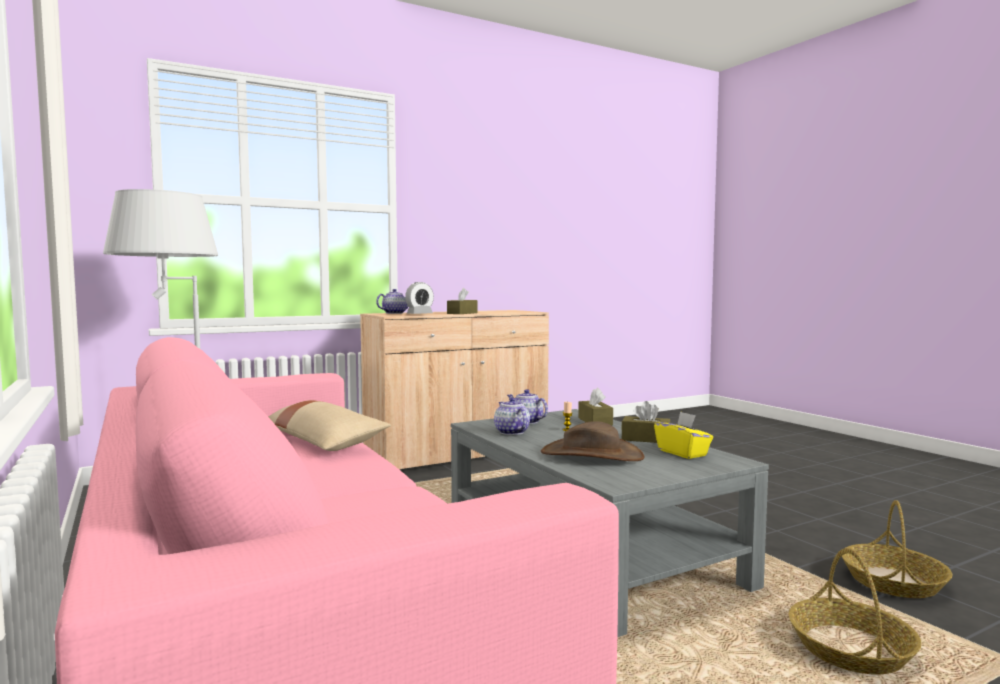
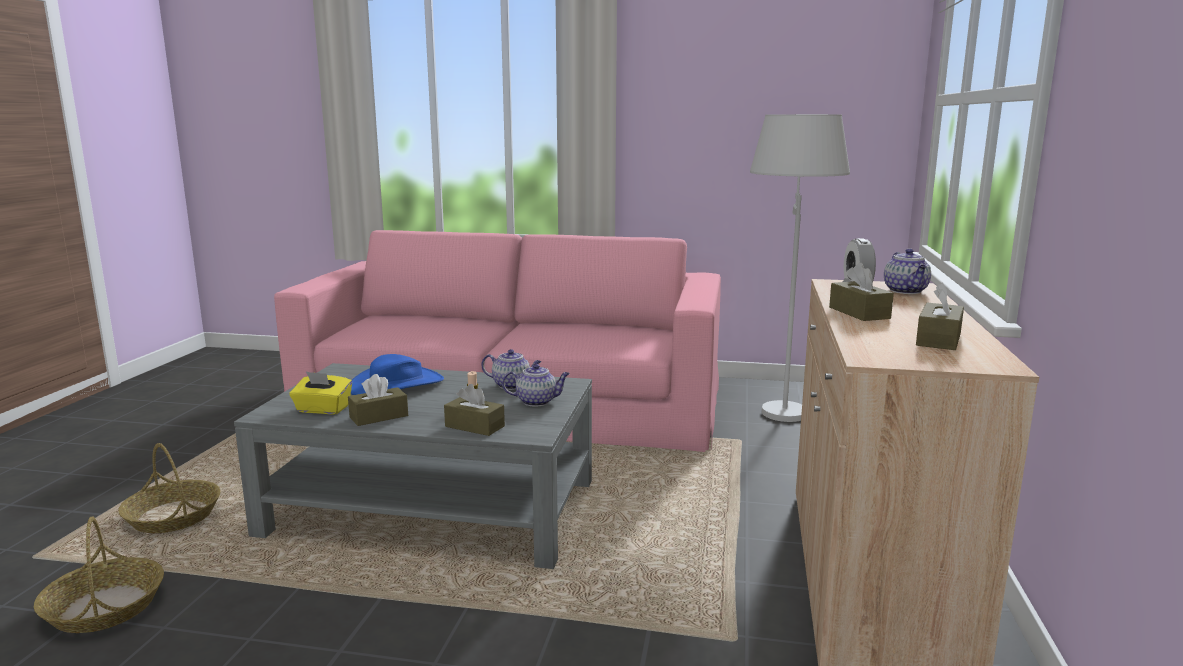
camera: 130 degrees right, 10 degrees up
(322, 441) = (615, 343): beige pillow -> none
(489, 311) = (938, 339): none -> brown tissue box
(591, 454) = (396, 385): brown hat -> blue hat

